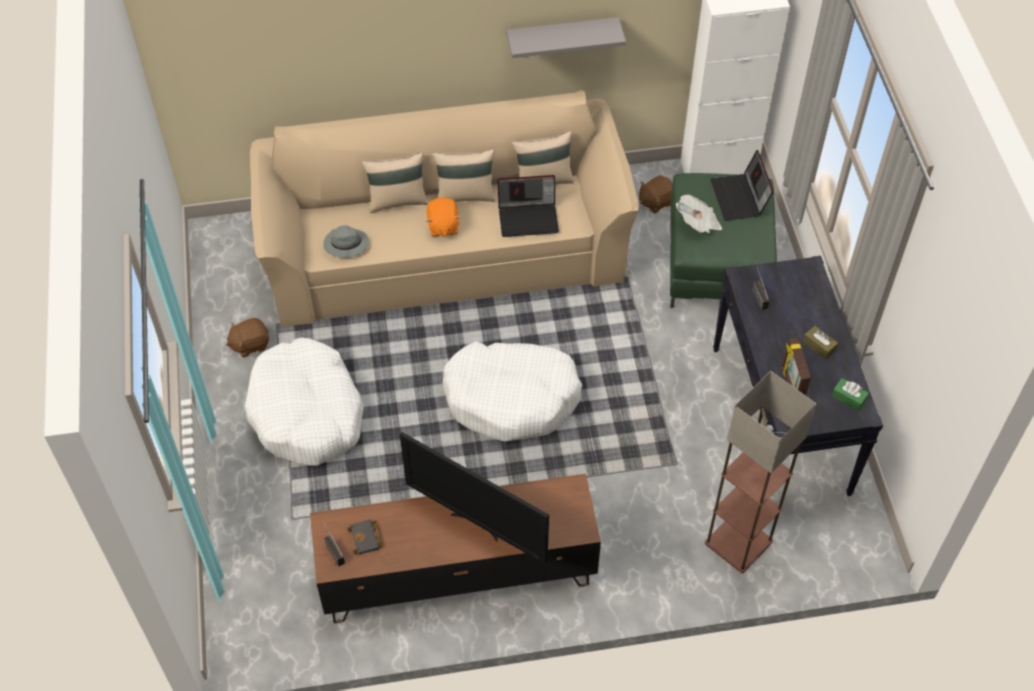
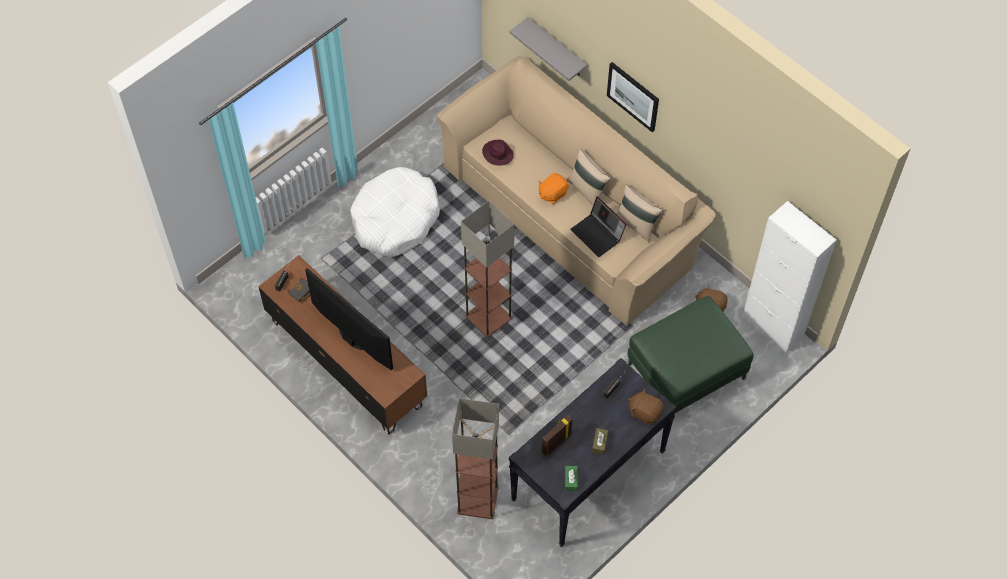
camera: 55 degrees right, 5 degrees up
(250, 344) = (419, 160): brown plush toy -> brown plush toy (645, 412)
(345, 245) = (497, 154): grey hat -> purple hat
(397, 201) = (553, 158): beige pillow -> none
(442, 48) = (633, 96): none -> picture
(477, 524) = (350, 339): television -> television turned 135 degrees clockwise
(511, 398) = (487, 317): white dog bed -> floor lamp
(562, 36) = (701, 151): grey shelf -> grey shelf (557, 48)
(698, 223) = (672, 330): newspaper -> none
(739, 198) = (714, 342): laptop -> none

